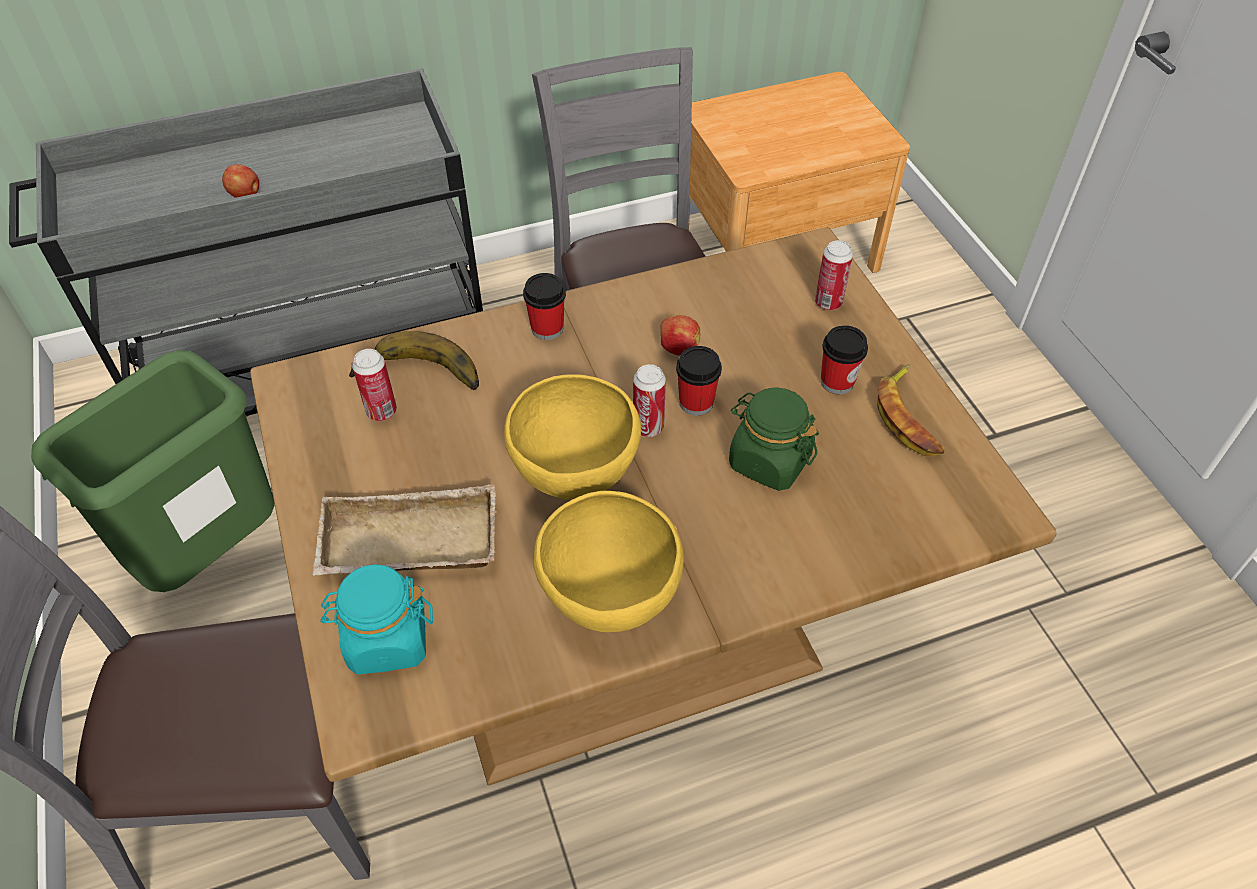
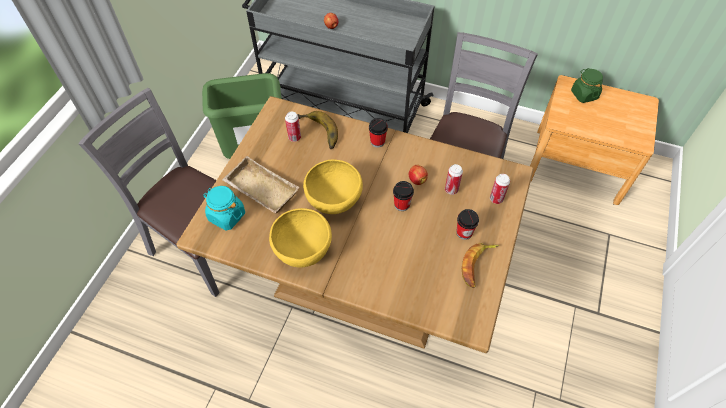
camera: 40 degrees right, 5 degrees up
(648, 427) = (375, 202): can -> can (451, 190)
(769, 461) = (405, 244): green jar -> green jar (584, 94)

